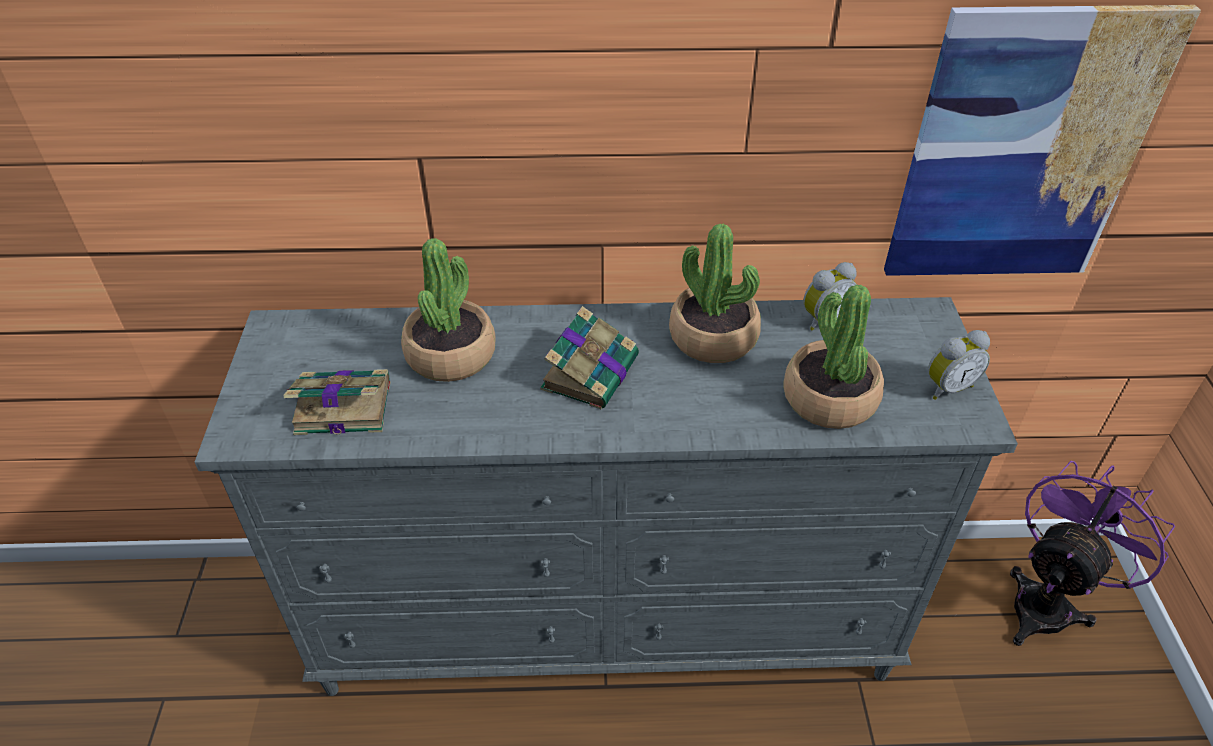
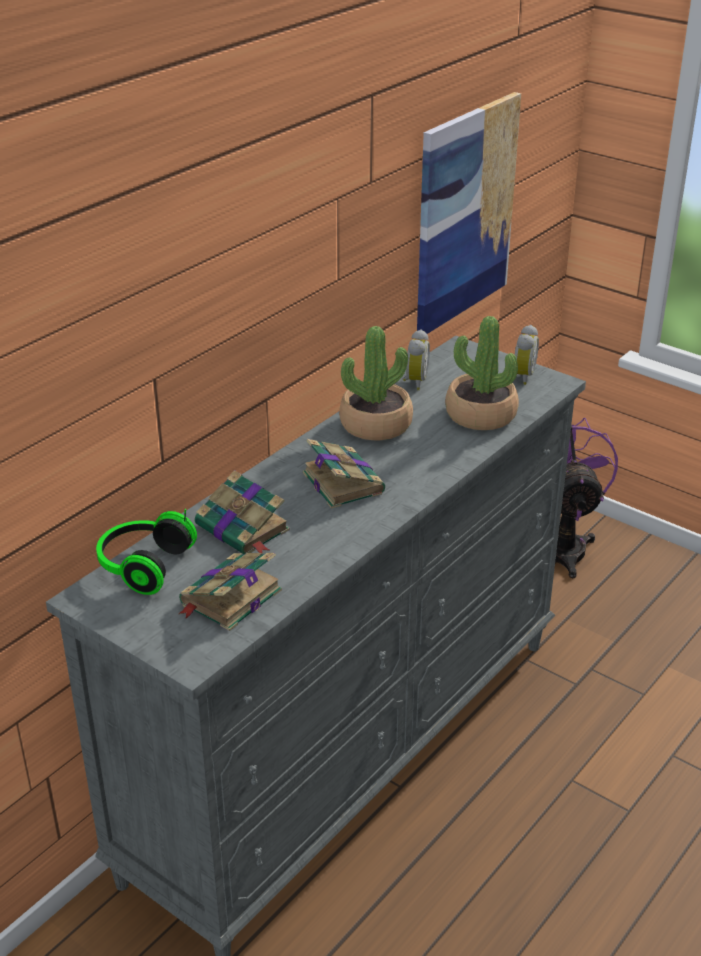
camera: 50 degrees left, 10 degrees down
(342, 330) = (142, 565): none -> headphones
(451, 355) = (243, 529): potted plant -> book

